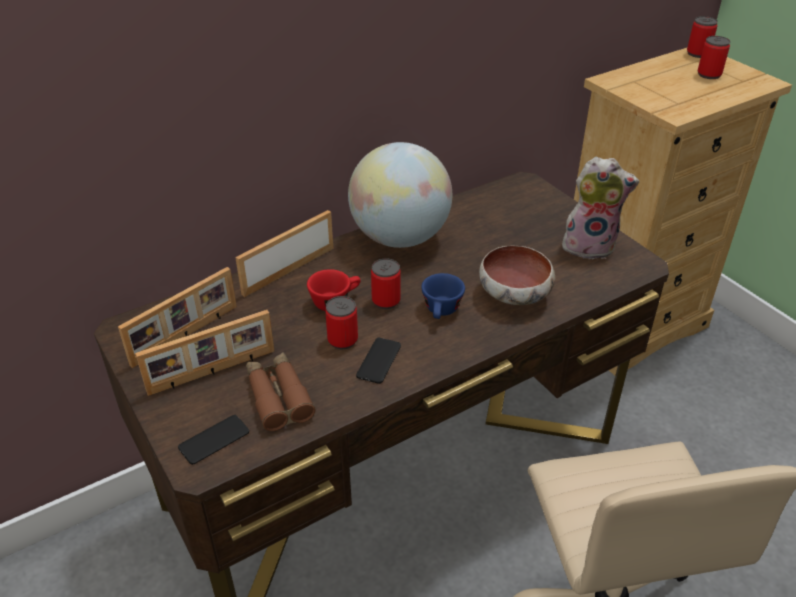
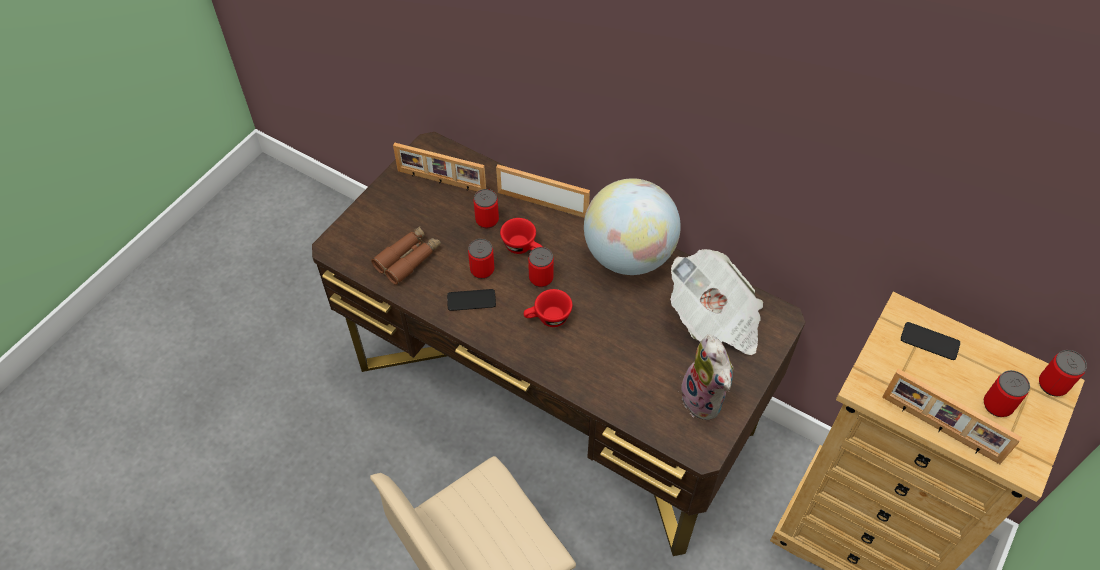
camera: 65 degrees right, 15 degrees up
(212, 372) = (413, 213): picture frame -> picture frame (939, 429)
(214, 440) = (356, 243): phone -> phone (929, 341)
(276, 316) = (487, 220): none -> can
(441, 312) = (548, 319): blue cup -> red cup
(506, 214) = (715, 319): none -> newspaper
(515, 295) = (597, 362): bowl -> none

